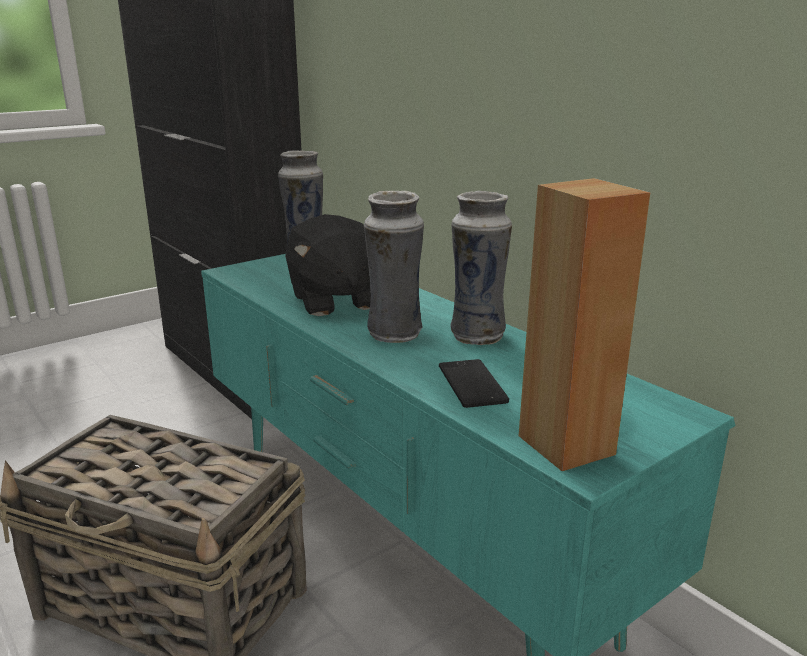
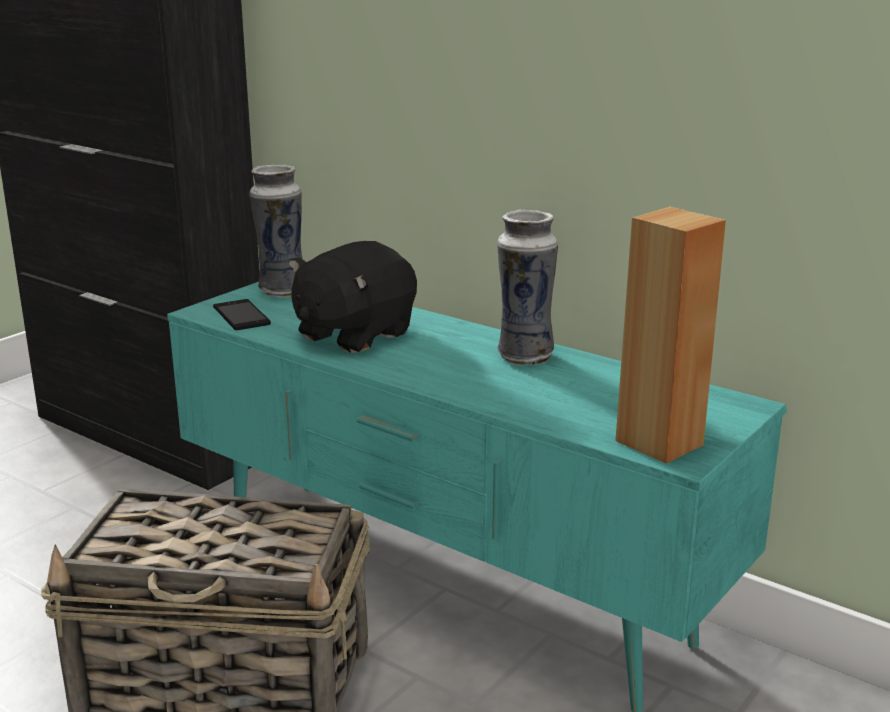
camera: 15 degrees left, 0 degrees up
(335, 301) = (353, 334): black plush toy -> black plush toy turned 75 degrees clockwise
(394, 335) = (442, 364): vase -> none
(472, 384) = (548, 402): phone -> phone (241, 316)

